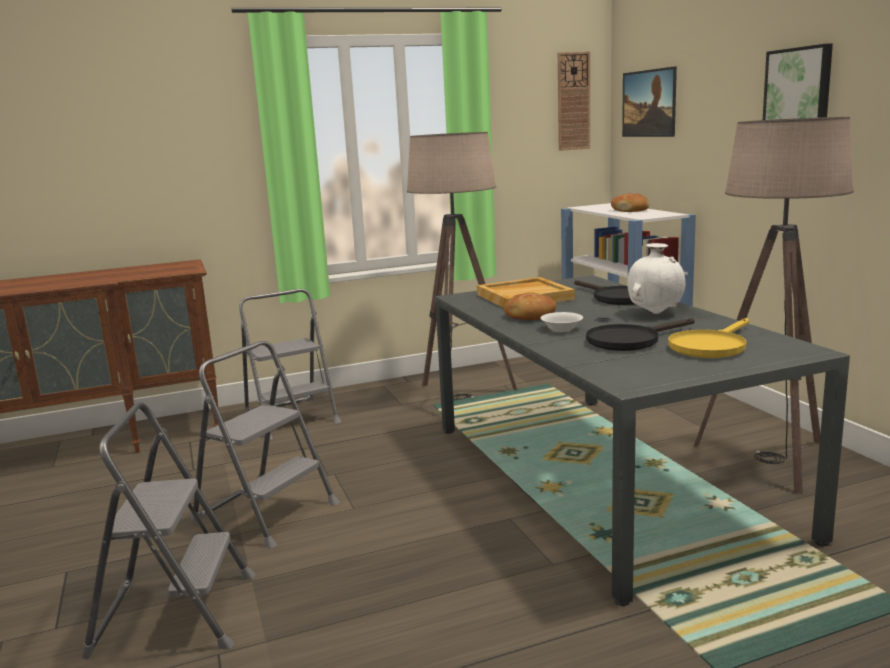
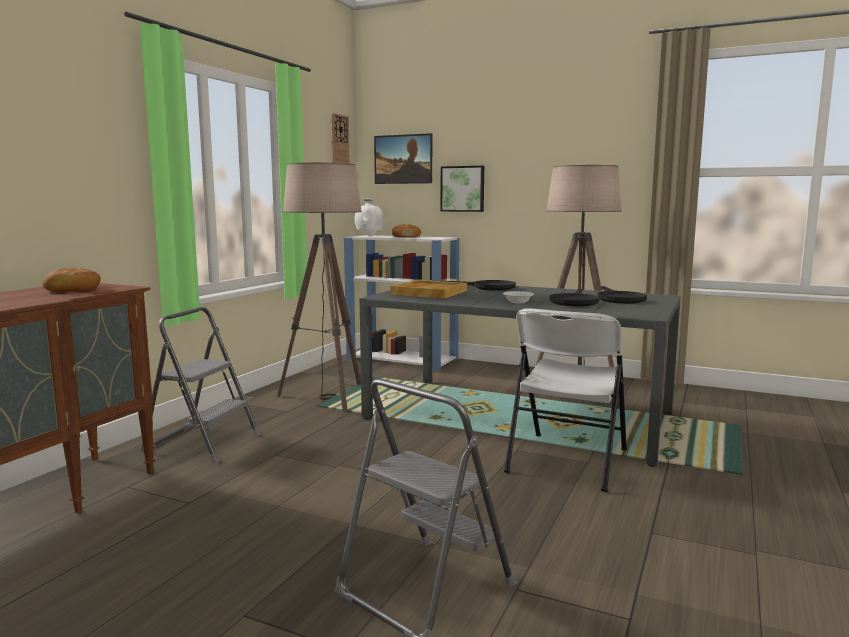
camera: 45 degrees left, 5 degrees down
(262, 510) = (334, 504): grey step ladder -> none
(529, 316) = (473, 299): bread -> bread (72, 290)
(532, 553) = (567, 461): none -> white chair
(655, 313) = (538, 291): white vase -> white vase (369, 236)
(710, 346) = (618, 299): yellow frying pan -> black frying pan
(799, 87) = (545, 151): picture -> picture (463, 189)

